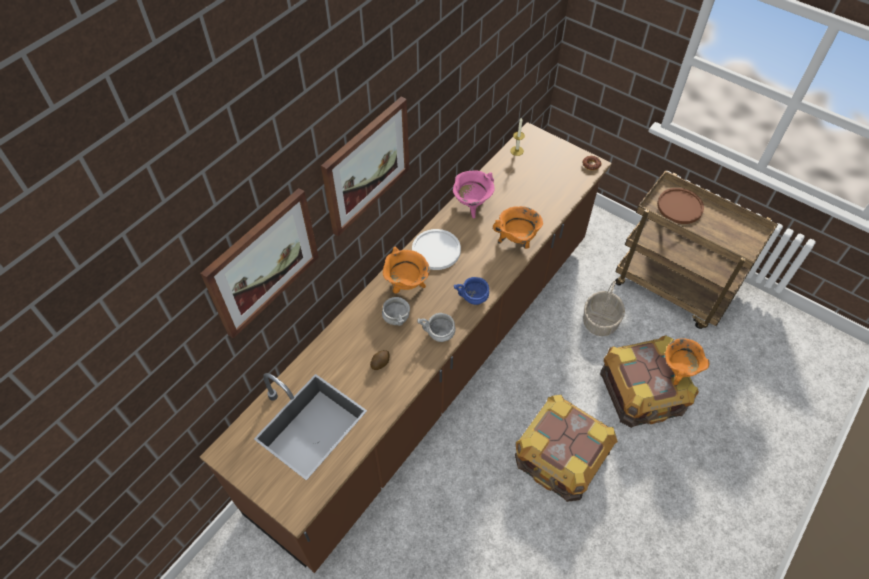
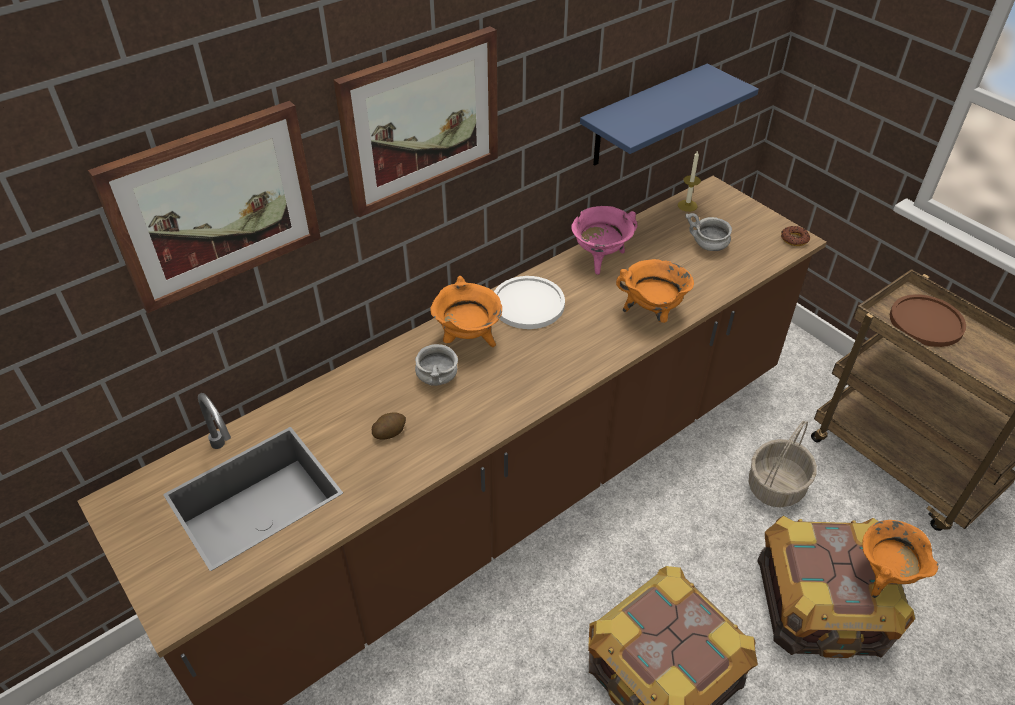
camera: 15 degrees right, 10 degrees down
(439, 334) = (493, 412): grey bowl -> grey bowl (708, 246)
(474, 297) = (562, 374): blue bowl -> none
(485, 106) = (643, 116): none -> blue shelf

